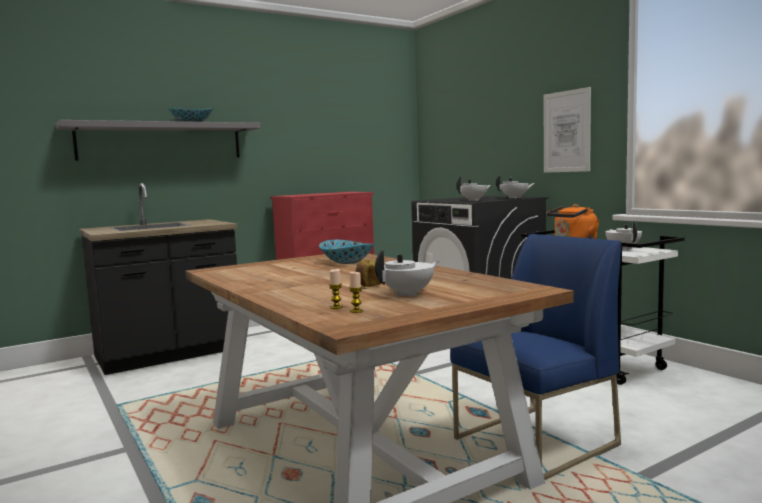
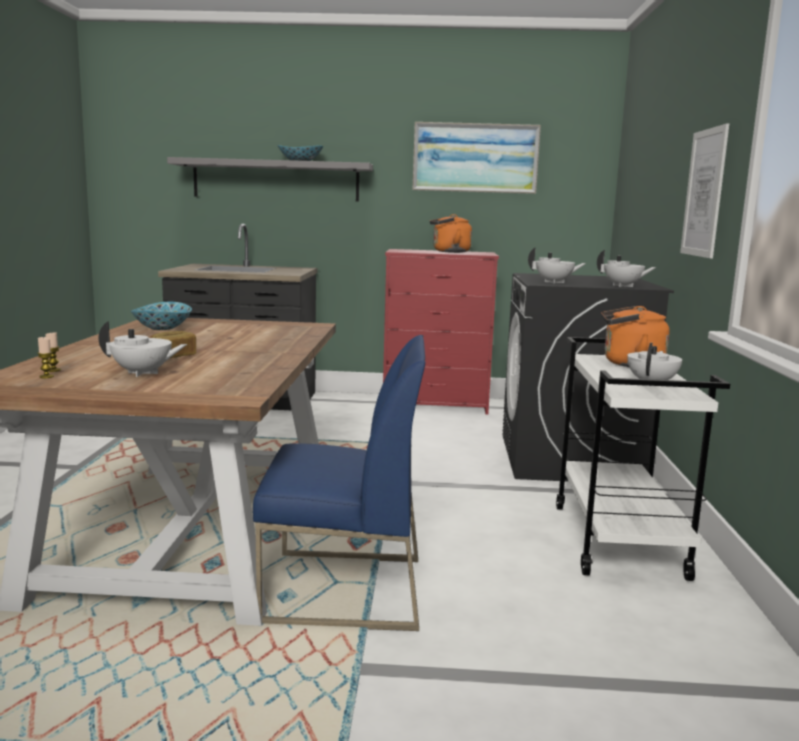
camera: 35 degrees right, 5 degrees up
(326, 118) = (475, 158): none -> picture
(326, 193) = (449, 252): none -> orange kettle
(347, 262) = (267, 333): bowl -> bowl (163, 328)

